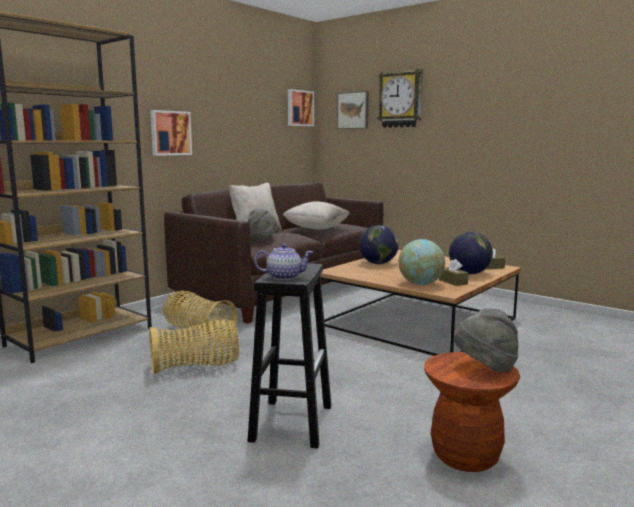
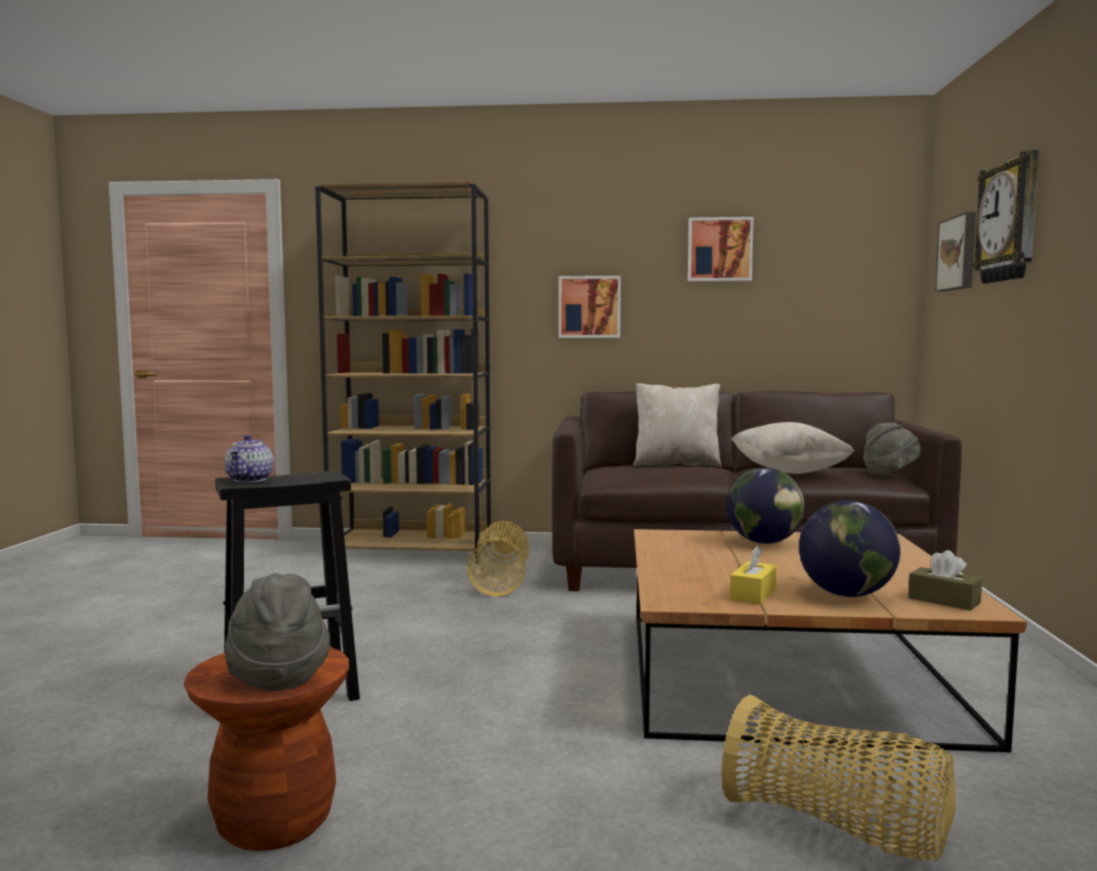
camera: 55 degrees right, 5 degrees down
(196, 367) = (396, 610): basket -> basket (838, 829)
(262, 240) = (643, 471): grey hat -> grey hat (890, 474)
(284, 277) = (250, 480): teapot -> teapot turned 45 degrees clockwise
(299, 108) = (875, 257): picture -> picture (719, 249)
(420, 284) = (687, 580): globe -> none
(453, 282) = (753, 594): brown tissue box -> yellow tissue box

